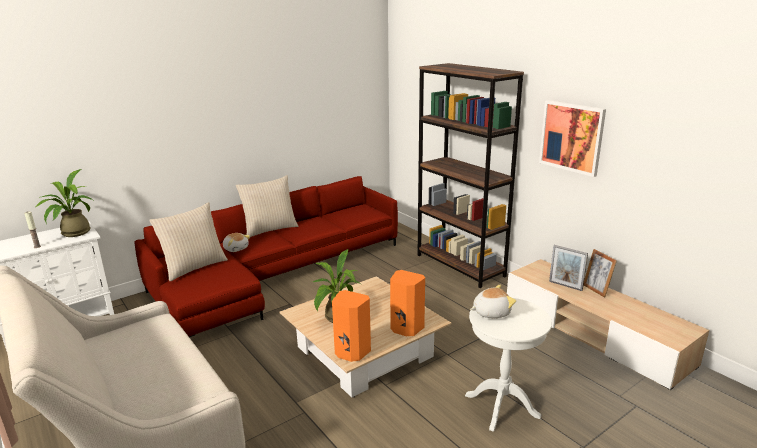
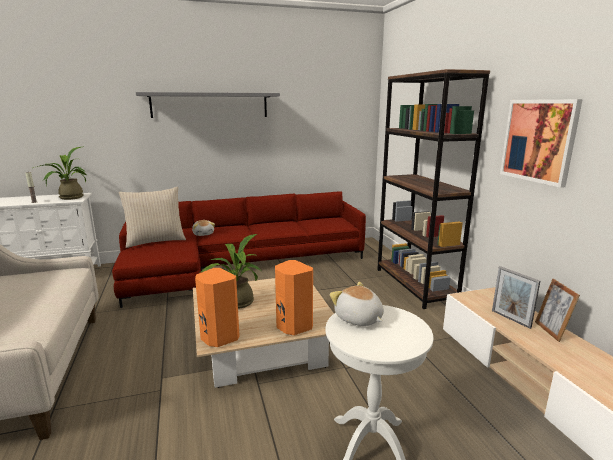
camera: 20 degrees right, 5 degrees down
(218, 100) = (210, 105): none -> grey shelf
(270, 229) = (244, 224): beige pillow -> none
(491, 312) = (358, 319): plush toy -> plush toy turned 135 degrees counterclockwise

